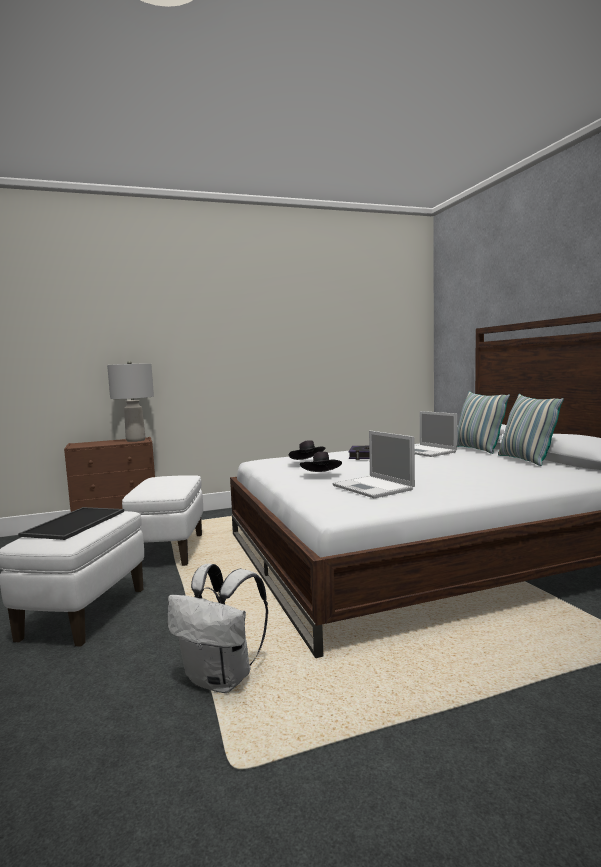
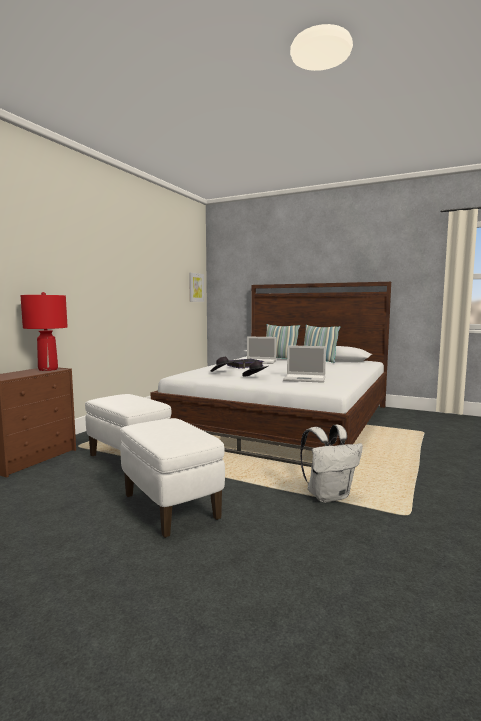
camera: 45 degrees left, 0 degrees up
(75, 523) = (168, 430): tray -> none
(136, 440) = (48, 369): grey table lamp -> red table lamp
(407, 338) = (196, 287): none -> picture

